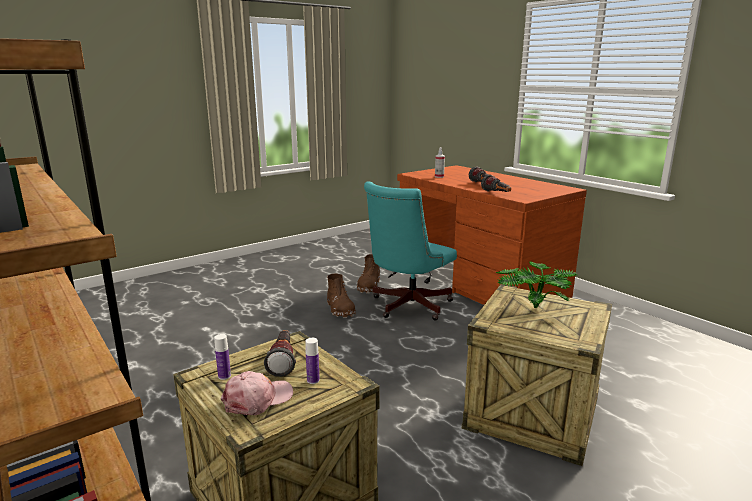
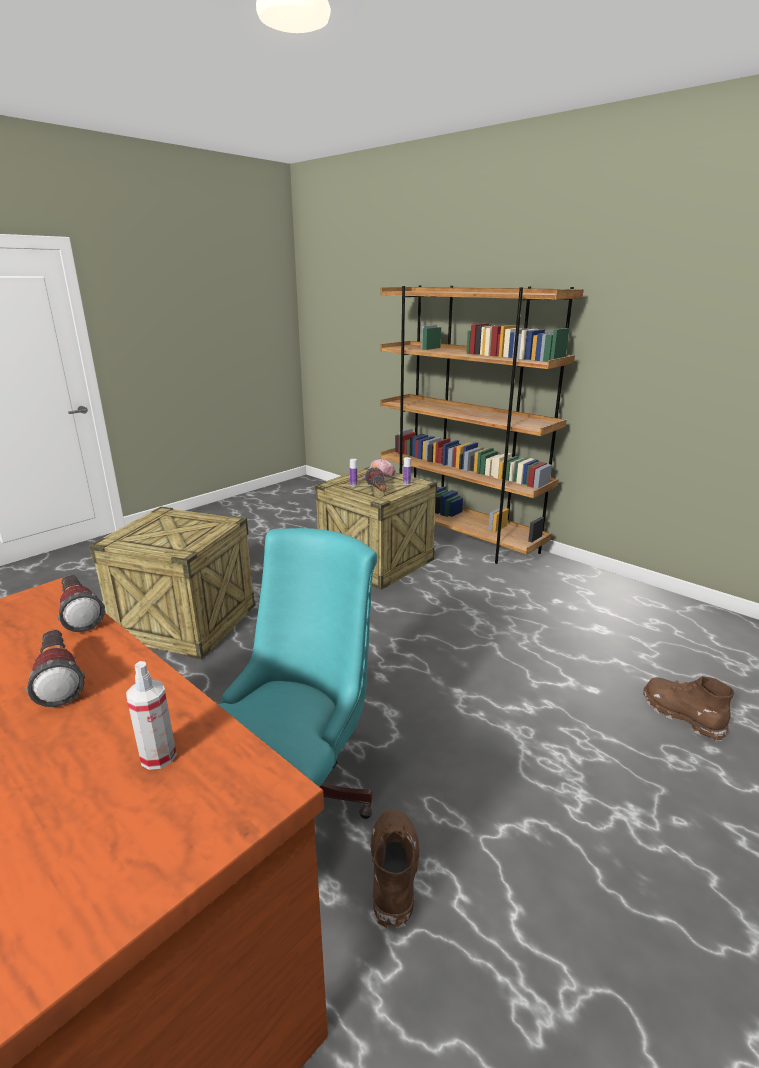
camera: 170 degrees right, 5 degrees up
(340, 309) = (423, 763): brown boot -> brown boot (682, 715)
(532, 309) = (177, 535): potted plant -> none

